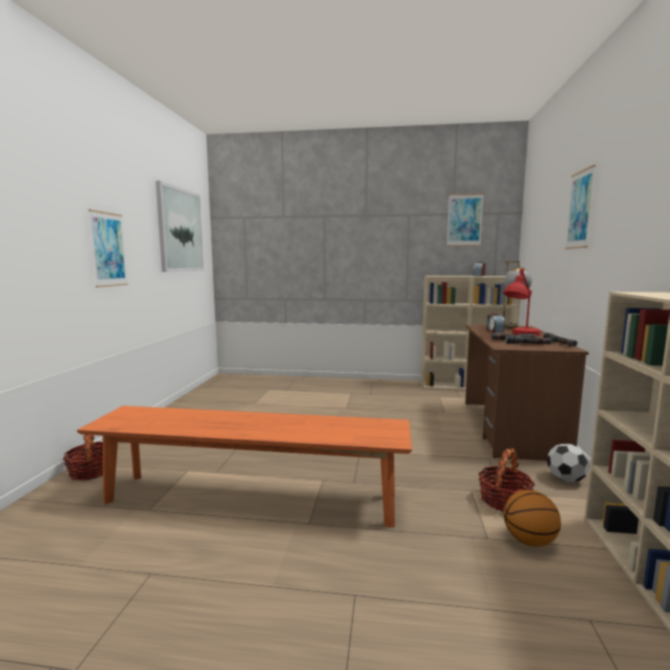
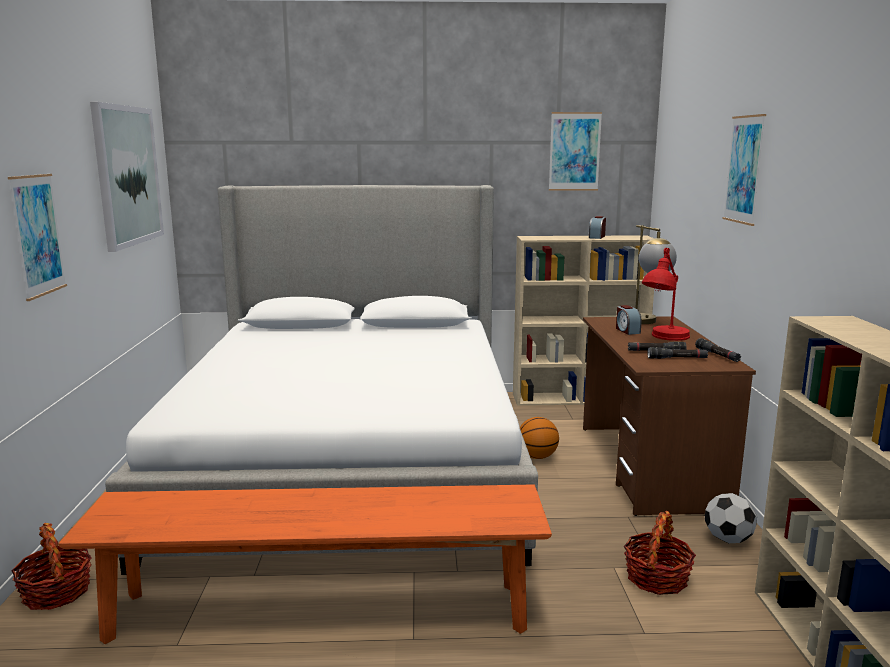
camera: 10 degrees left, 5 degrees up
(303, 412) = (352, 461): none -> bed
(529, 541) = (694, 631): basketball -> basketball (537, 457)

